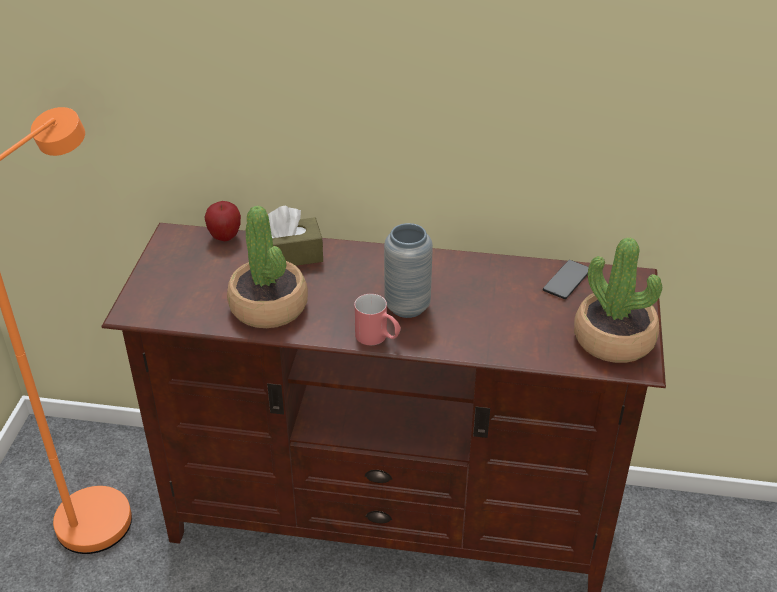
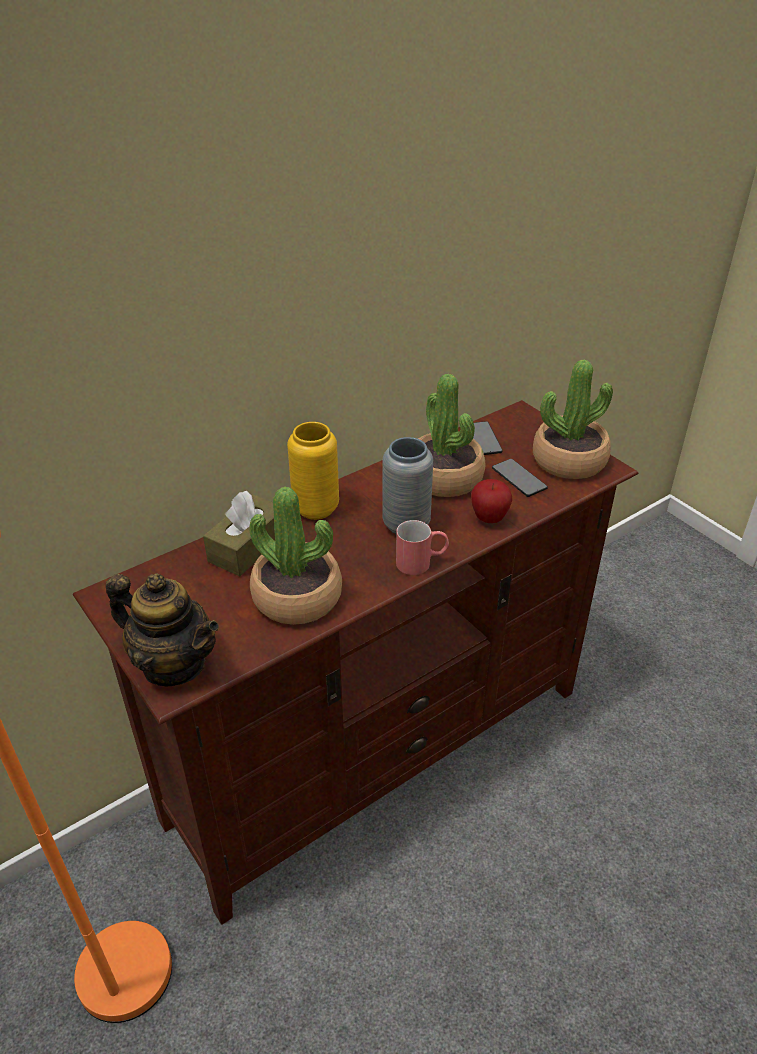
camera: 45 degrees left, 0 degrees up
(149, 298) = (174, 664): none -> teapot
(225, 237) = (165, 565): apple -> apple (489, 519)
(365, 257) = (316, 508): none -> yellow vase
(489, 291) = (445, 477): none -> potted plant
(547, 327) = (519, 478): none -> phone

